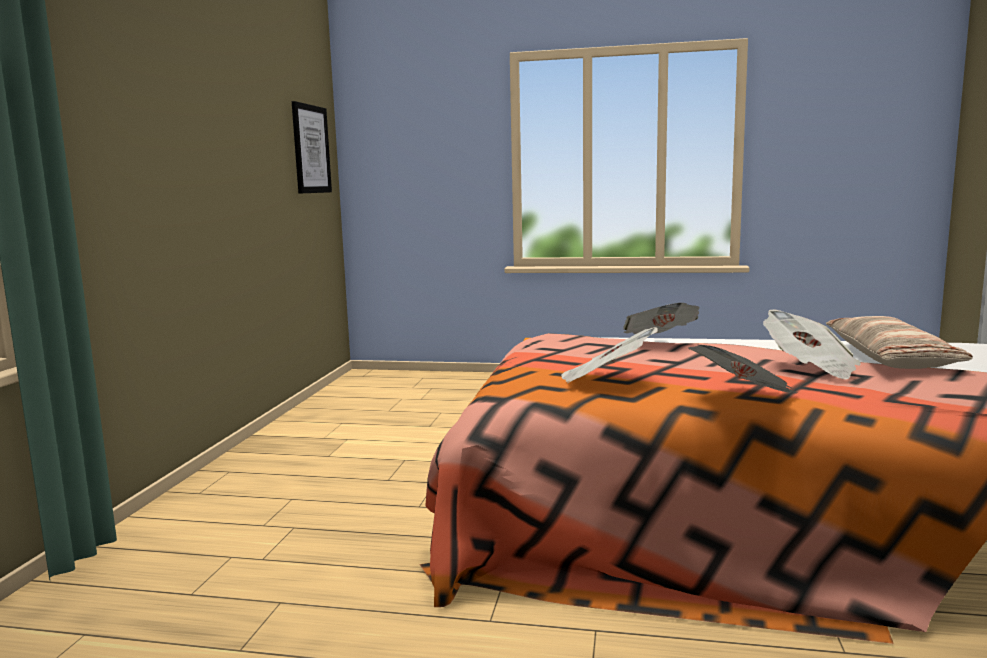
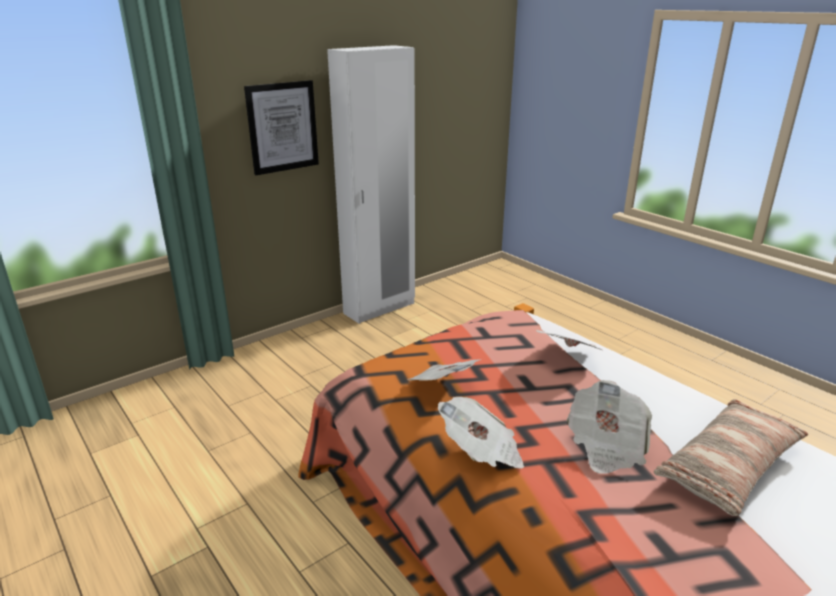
camera: 40 degrees right, 15 degrees up
(271, 438) = (379, 308): none -> white wardrobe
(311, 149) = (473, 90): picture -> picture (282, 127)

